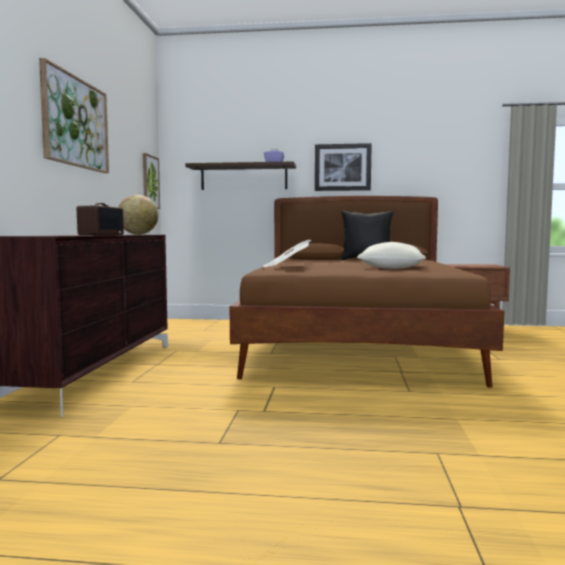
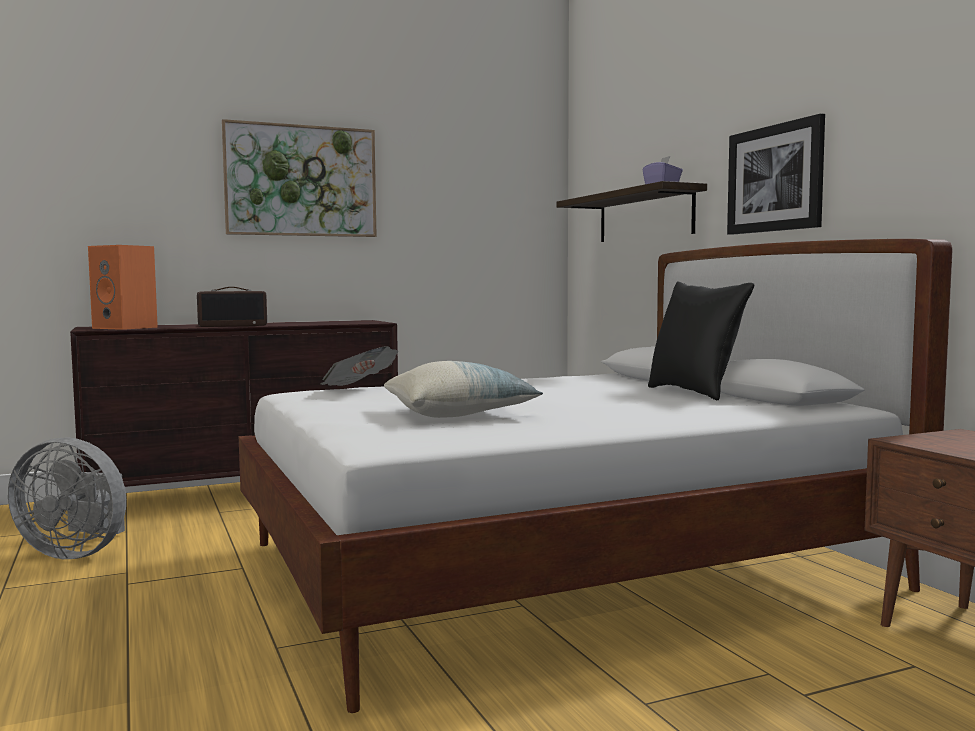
camera: 60 degrees right, 0 degrees up
(49, 235) = (127, 328): none -> orange speaker
(138, 234) = (360, 322): globe -> none
(150, 182) = (525, 235): picture -> none
(161, 420) = (77, 552): none -> grey fan
(356, 346) = (560, 568): brown bed -> white bed

